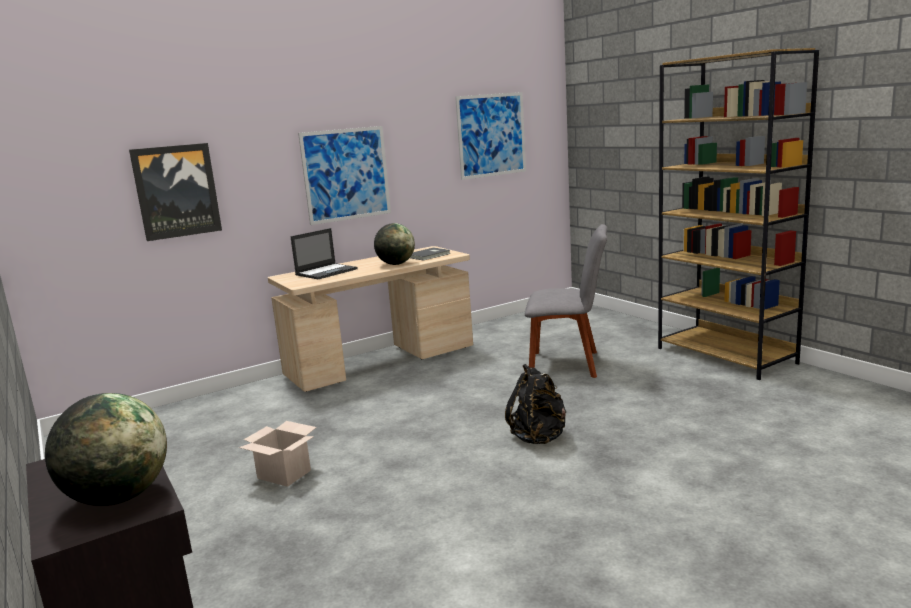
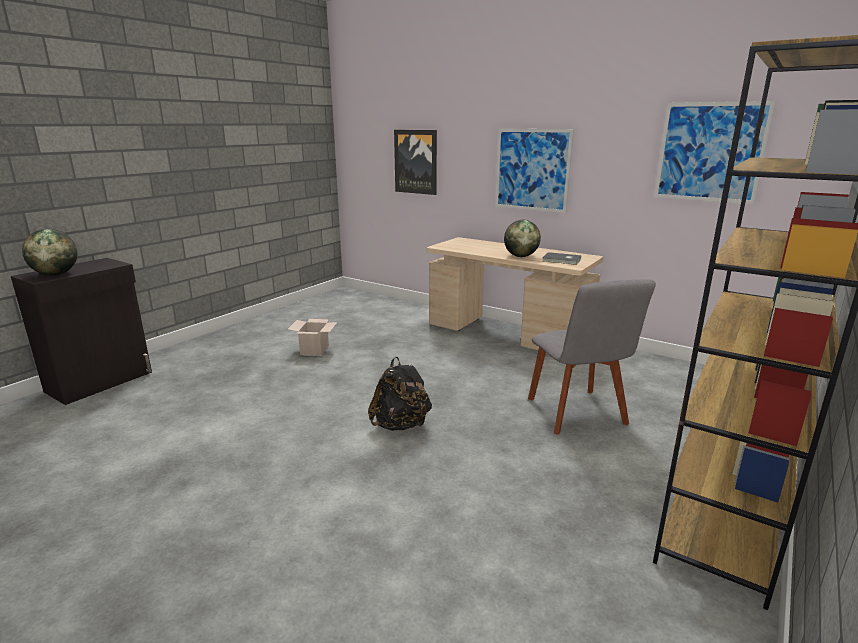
camera: 65 degrees right, 5 degrees up
(327, 272) = (481, 245): laptop -> none

